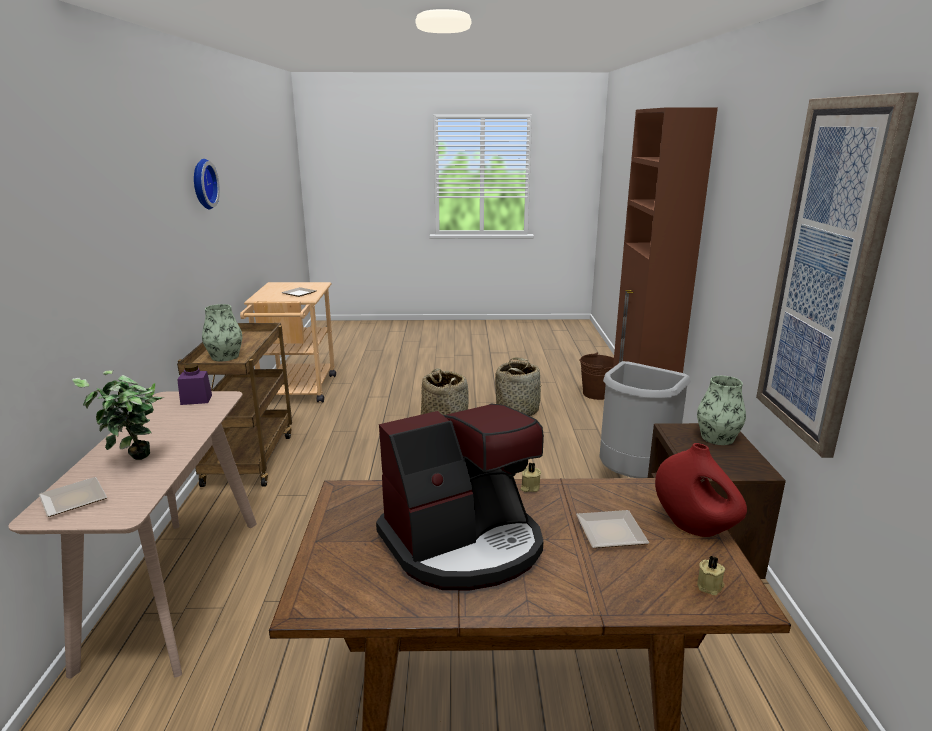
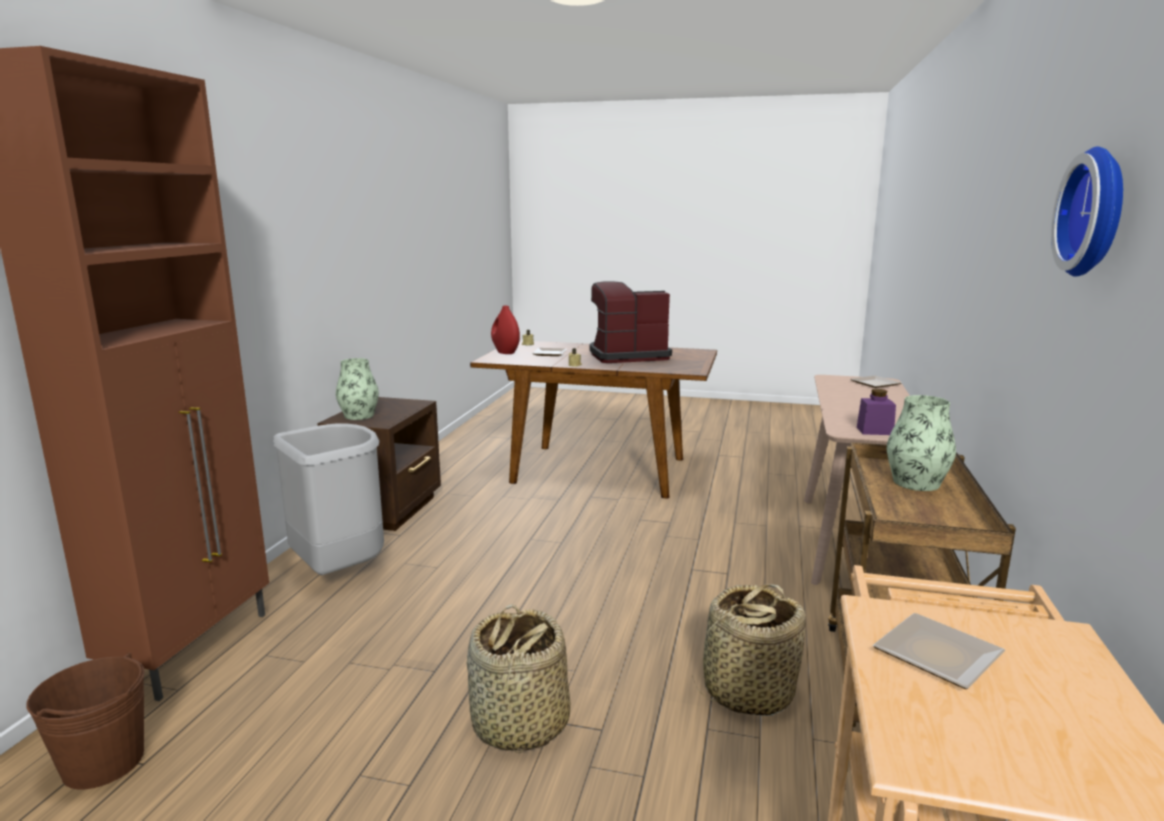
camera: 165 degrees left, 5 degrees down
(135, 462) = (861, 395): potted plant -> none
(518, 410) = (342, 735): basket -> basket (747, 691)
(826, 275) = (344, 244): picture -> none

